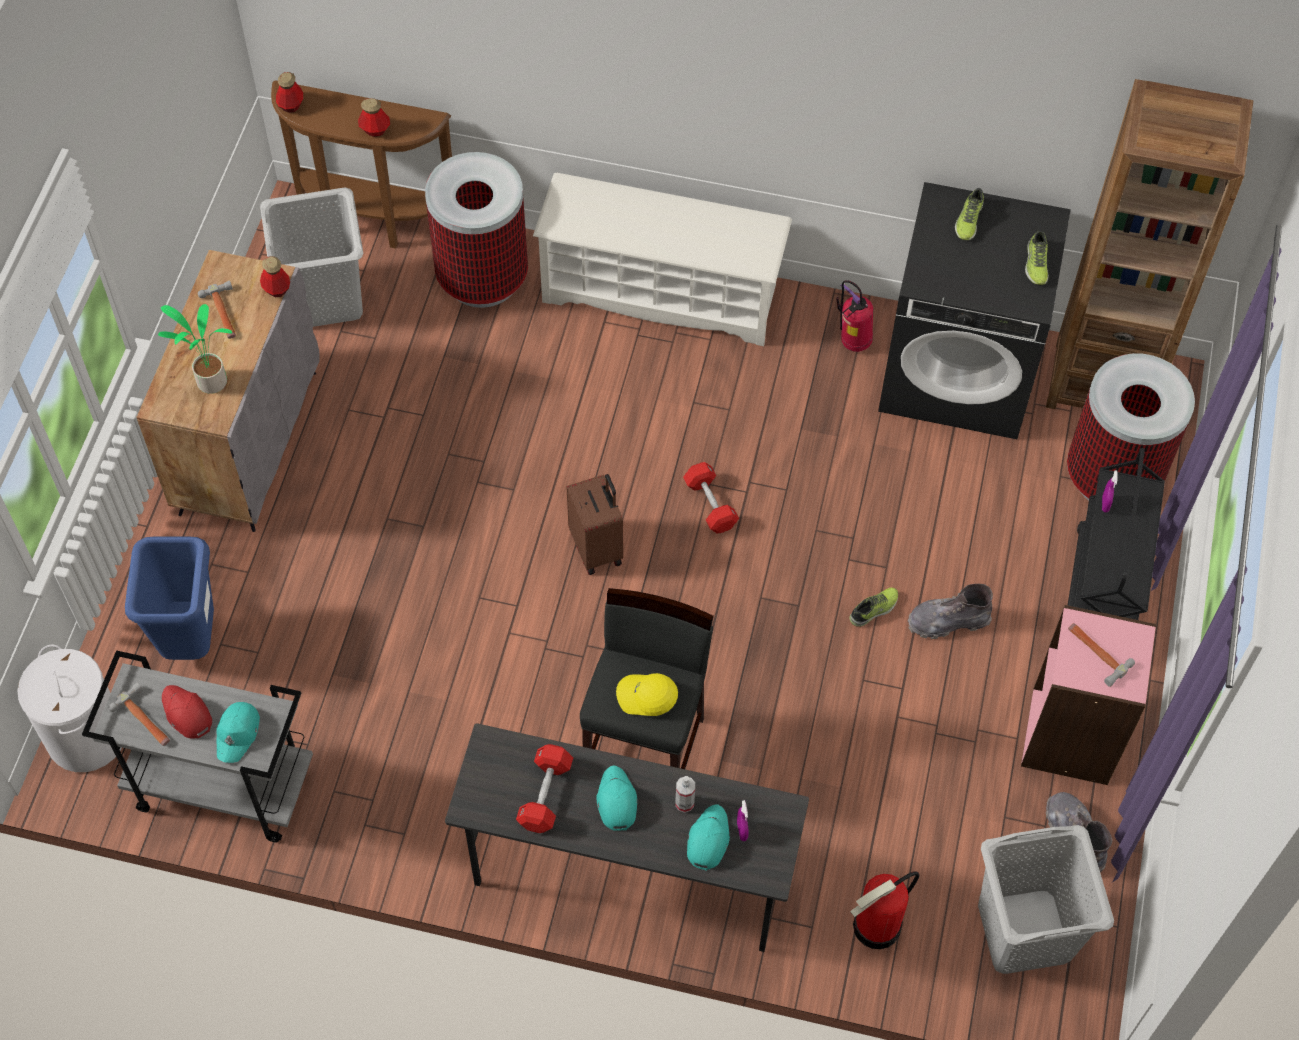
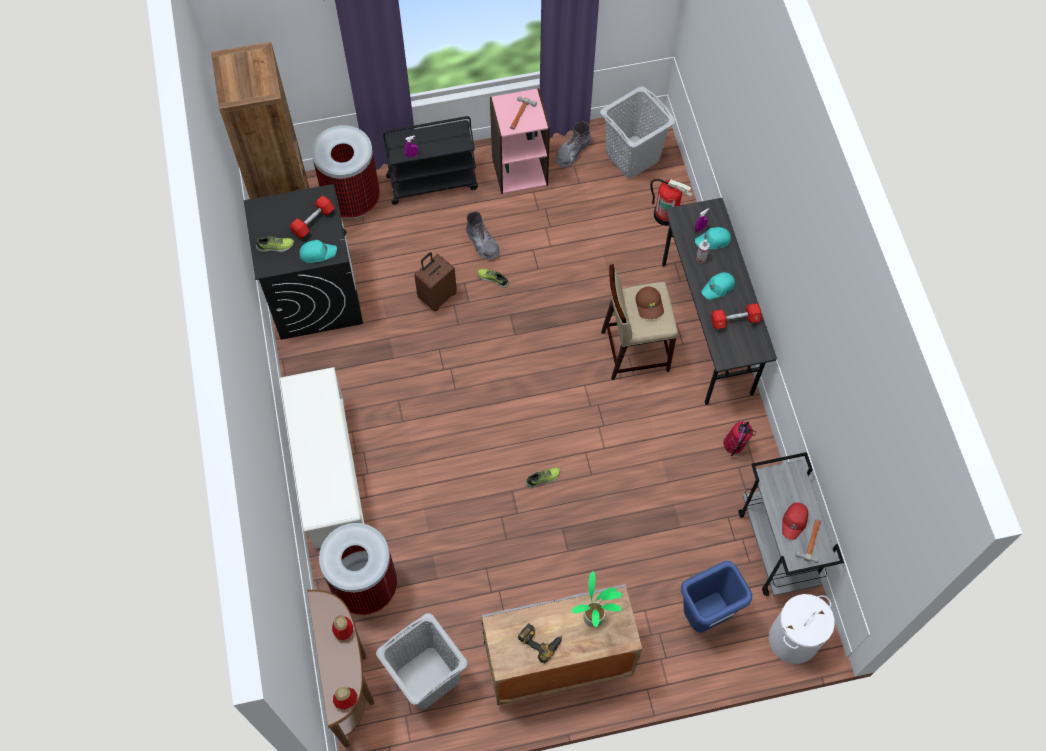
camera: 115 degrees left, 5 degrees up
(223, 314) = (540, 640): hammer -> power drill
(238, 733) = (789, 488): turquoise cap -> turquoise cap (317, 253)
(276, 289) = (505, 618): bottle -> none
(597, 548) = (527, 427): brown suitcase -> brown suitcase (437, 296)
(645, 749) = (634, 350): black stool -> beige stool
(646, 697) = (650, 305): yellow cap -> brown cap
(710, 504) = (468, 383): red dumbbell -> red dumbbell (313, 221)
(852, 343) = (319, 355): fire extinguisher -> fire extinguisher (734, 447)
(1036, 263) = (293, 204): shoe -> shoe (543, 479)

